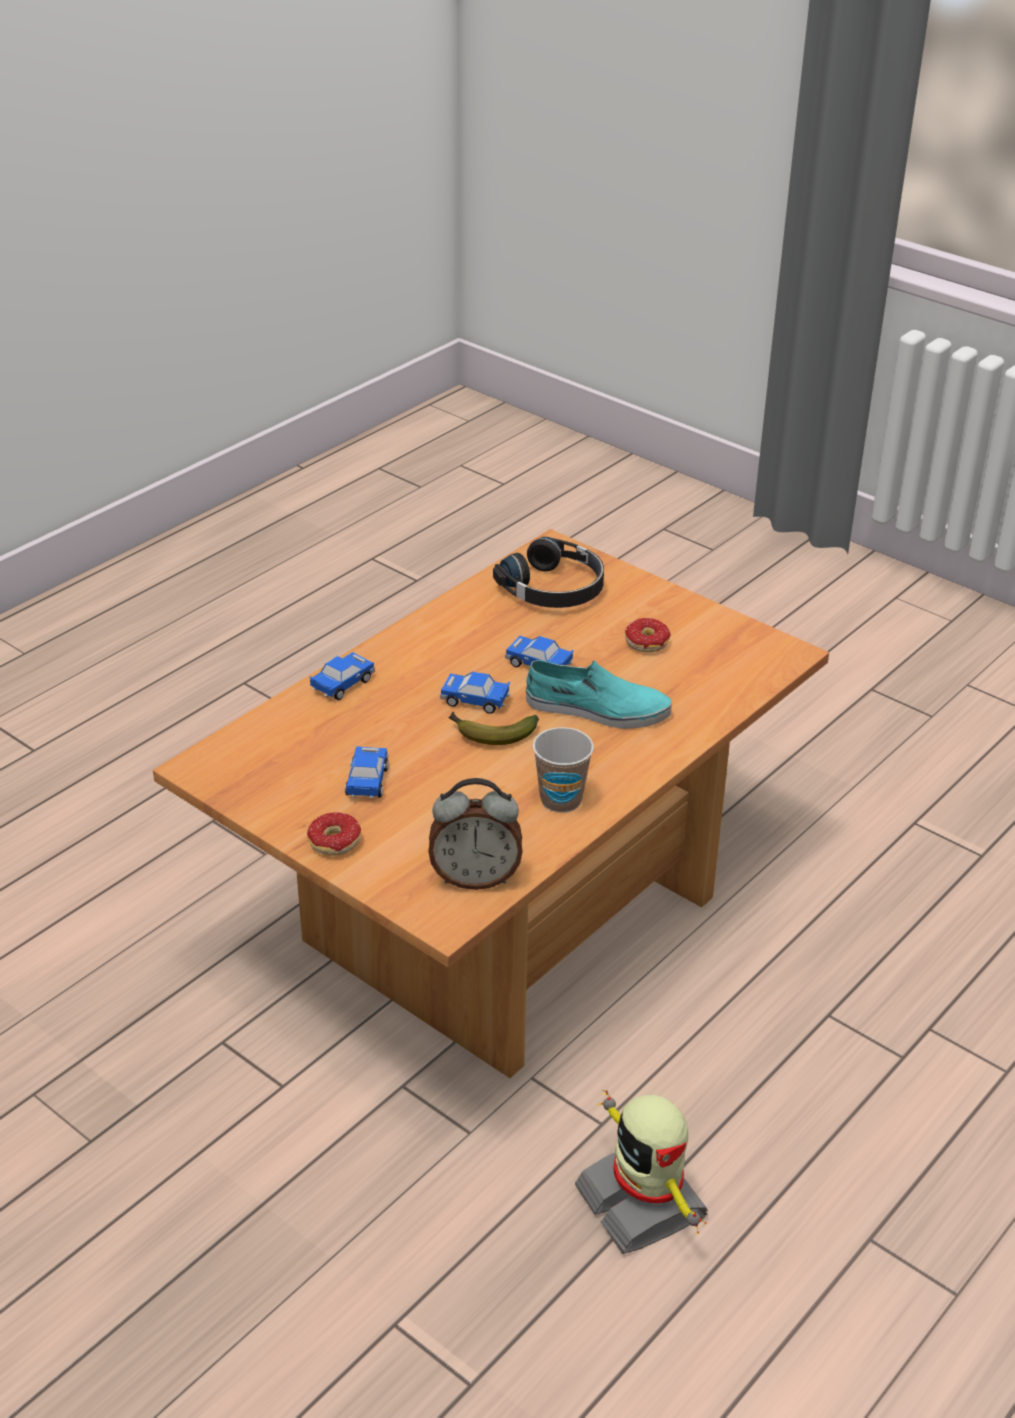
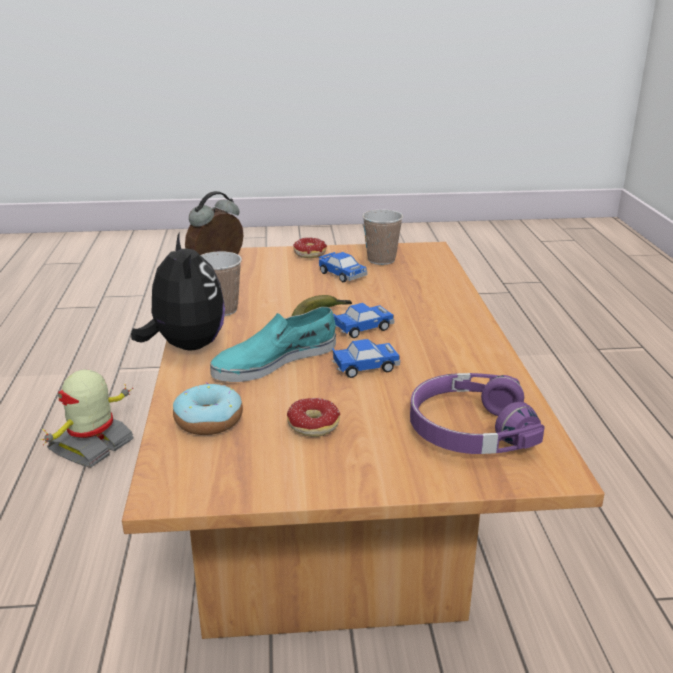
camera: 135 degrees right, 10 degrees down
(284, 780) = (381, 260): none -> cup
(341, 684) = (452, 300): toy car -> none
(554, 588) = (469, 429): black headphones -> purple headphones
(643, 1201) = (93, 446): toy robot -> toy robot turned 75 degrees counterclockwise
(650, 768) = (185, 346): none -> plush toy
(711, 685) = (209, 420): none -> donut

